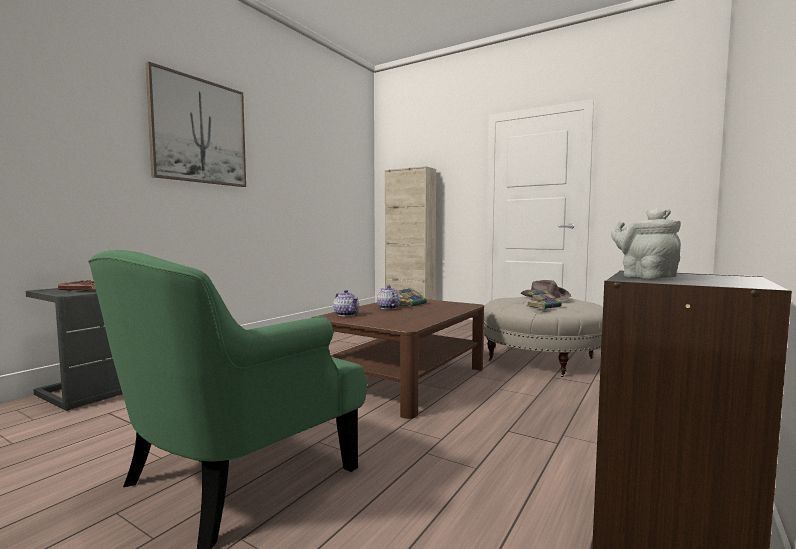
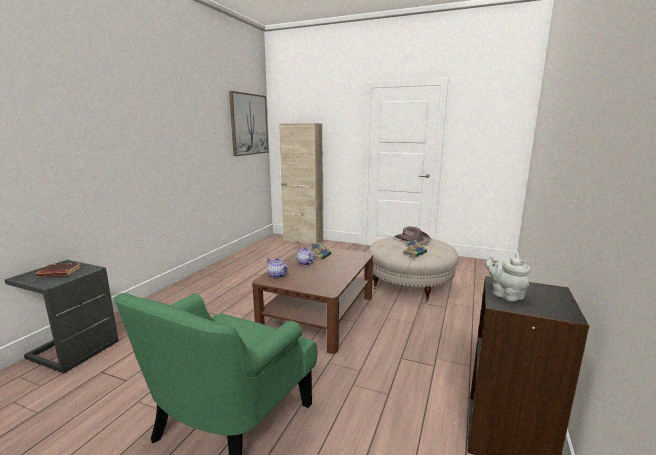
camera: 10 degrees left, 10 degrees up
(199, 131) = (127, 112): picture -> picture (249, 124)

